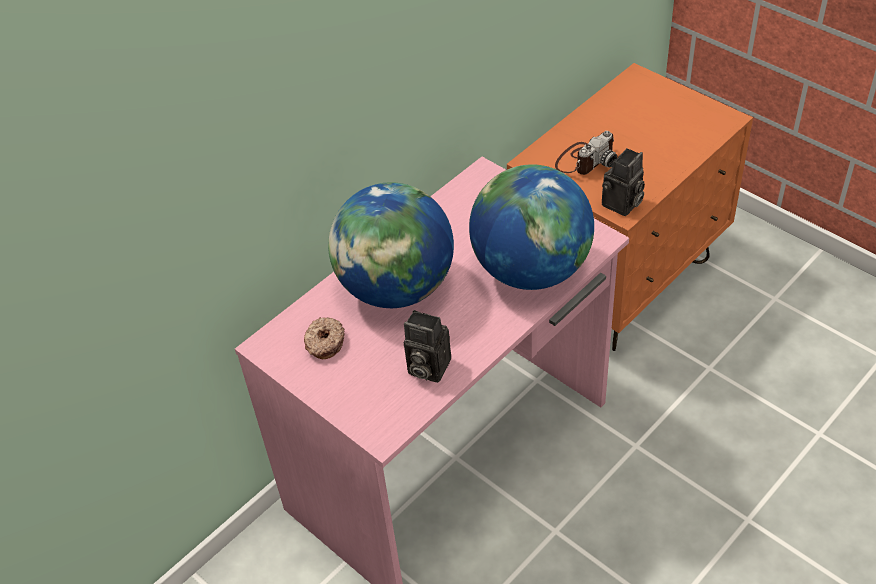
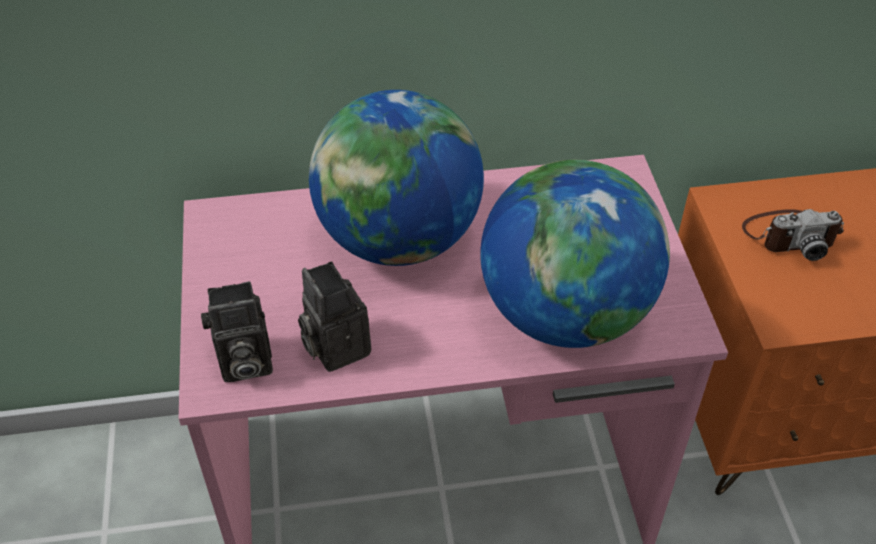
camera: 35 degrees right, 0 degrees up
(324, 343) = (267, 250): donut -> none
(622, 205) = (785, 314): camera -> camera (243, 364)

